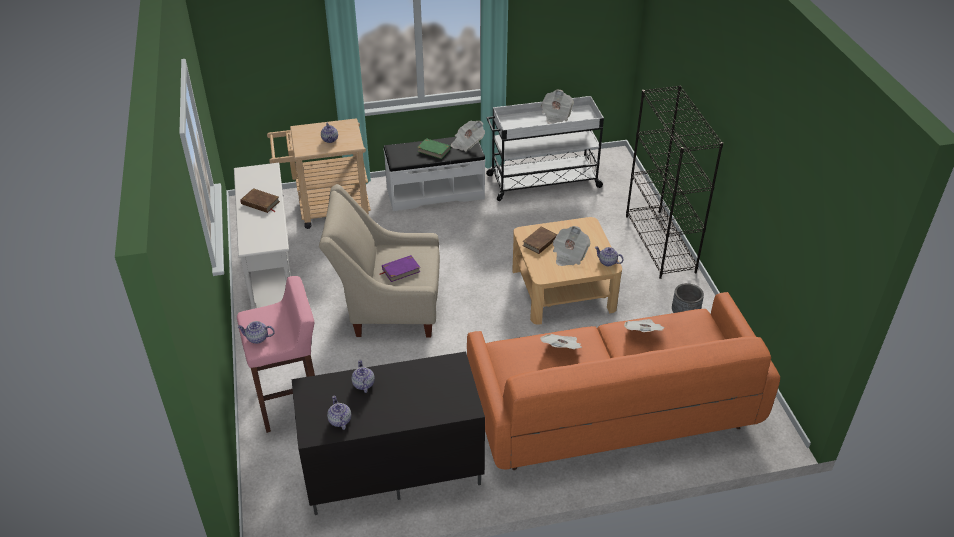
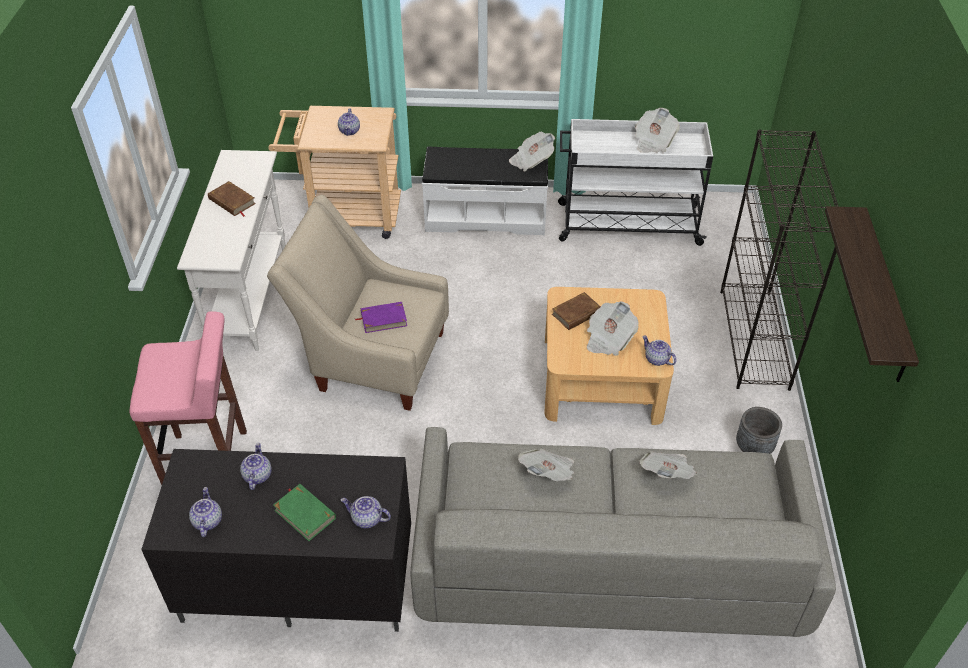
camera: 15 degrees right, 5 degrees up
(257, 338) = (151, 385): teapot -> teapot (366, 519)
(433, 150) = (485, 163): green book -> green book (305, 514)
(611, 408) = (607, 562): orange sofa -> grey sofa
(765, 179) = (884, 296): none -> shelf

